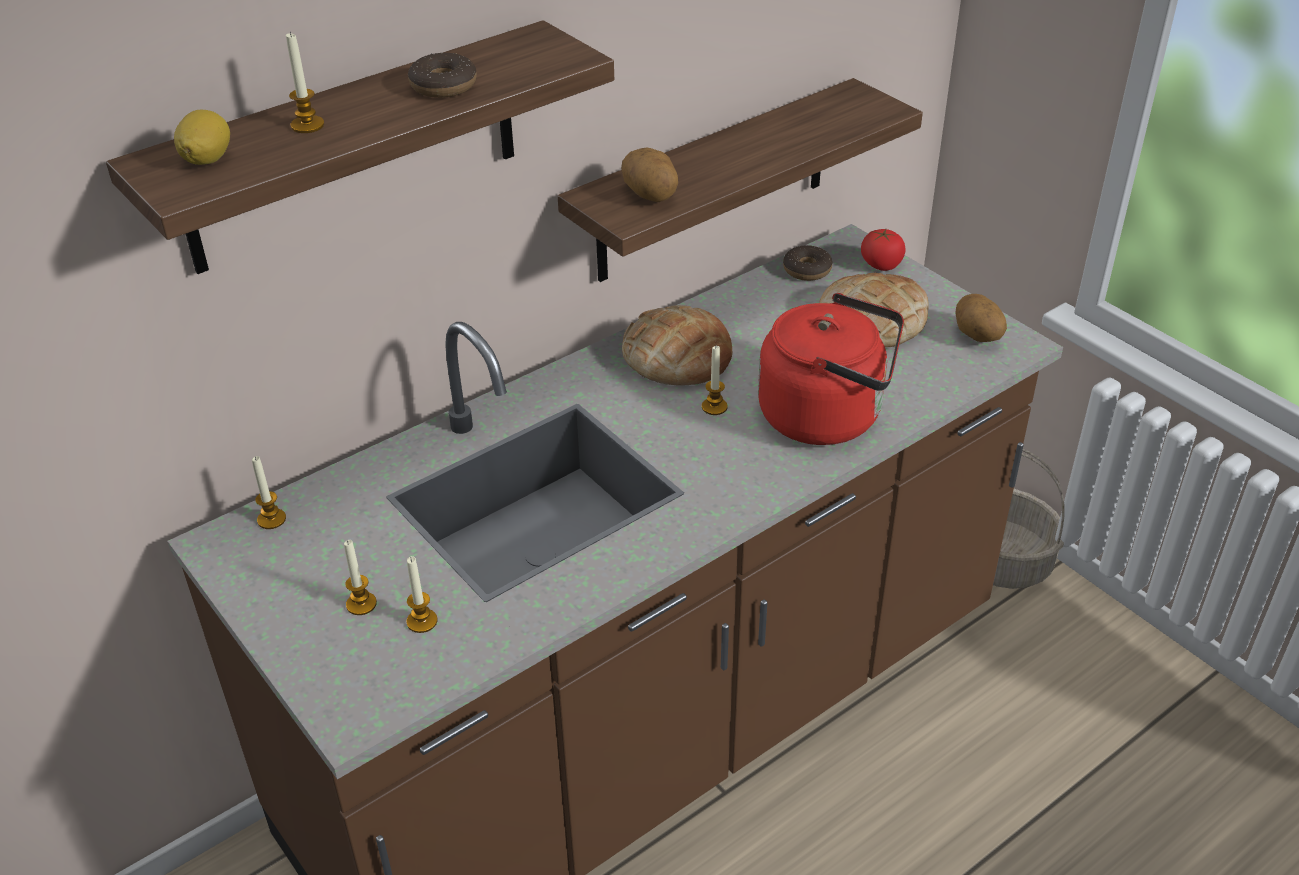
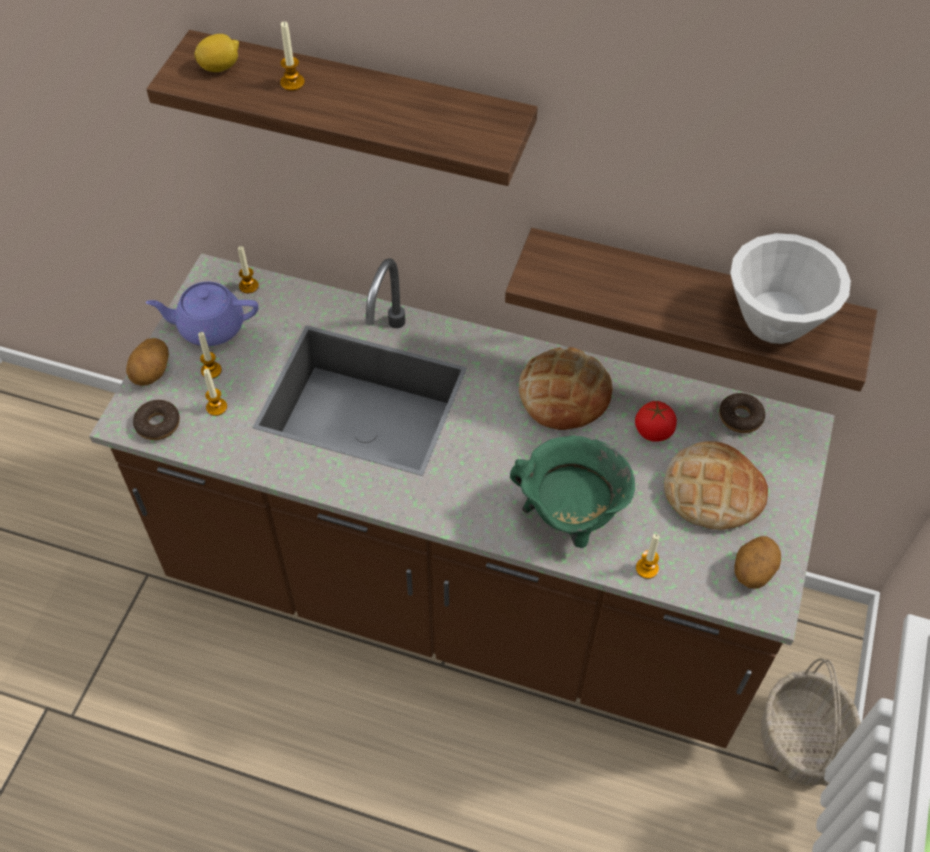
camera: 55 degrees right, 15 degrees up
(292, 579) = (209, 327): none -> purple teapot
(443, 86) = (394, 112): donut -> donut (158, 424)
(650, 195) = (574, 277): potato -> potato (152, 373)
(714, 407) = (524, 445): candle -> candle (647, 568)
(818, 122) = (775, 321): none -> white bowl
(828, 416) = (569, 518): red kettle -> green cooking pot
(881, 264) = (793, 462): tomato -> tomato (653, 431)

